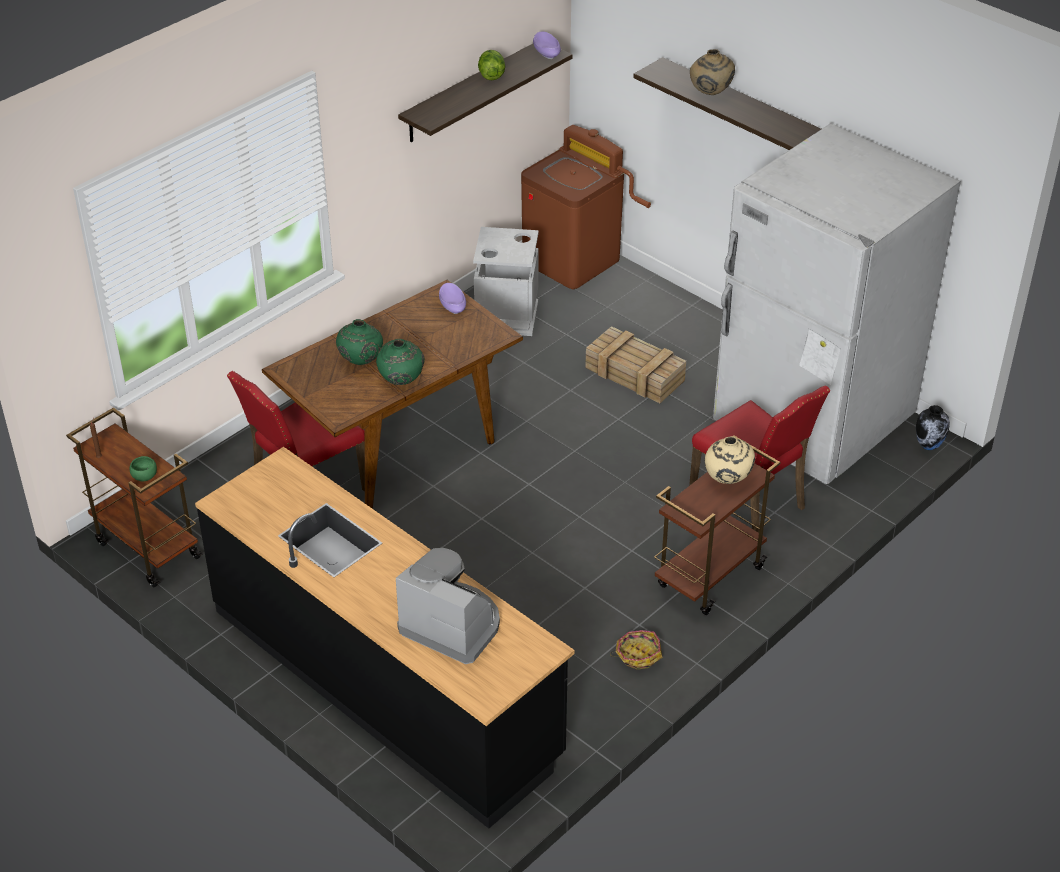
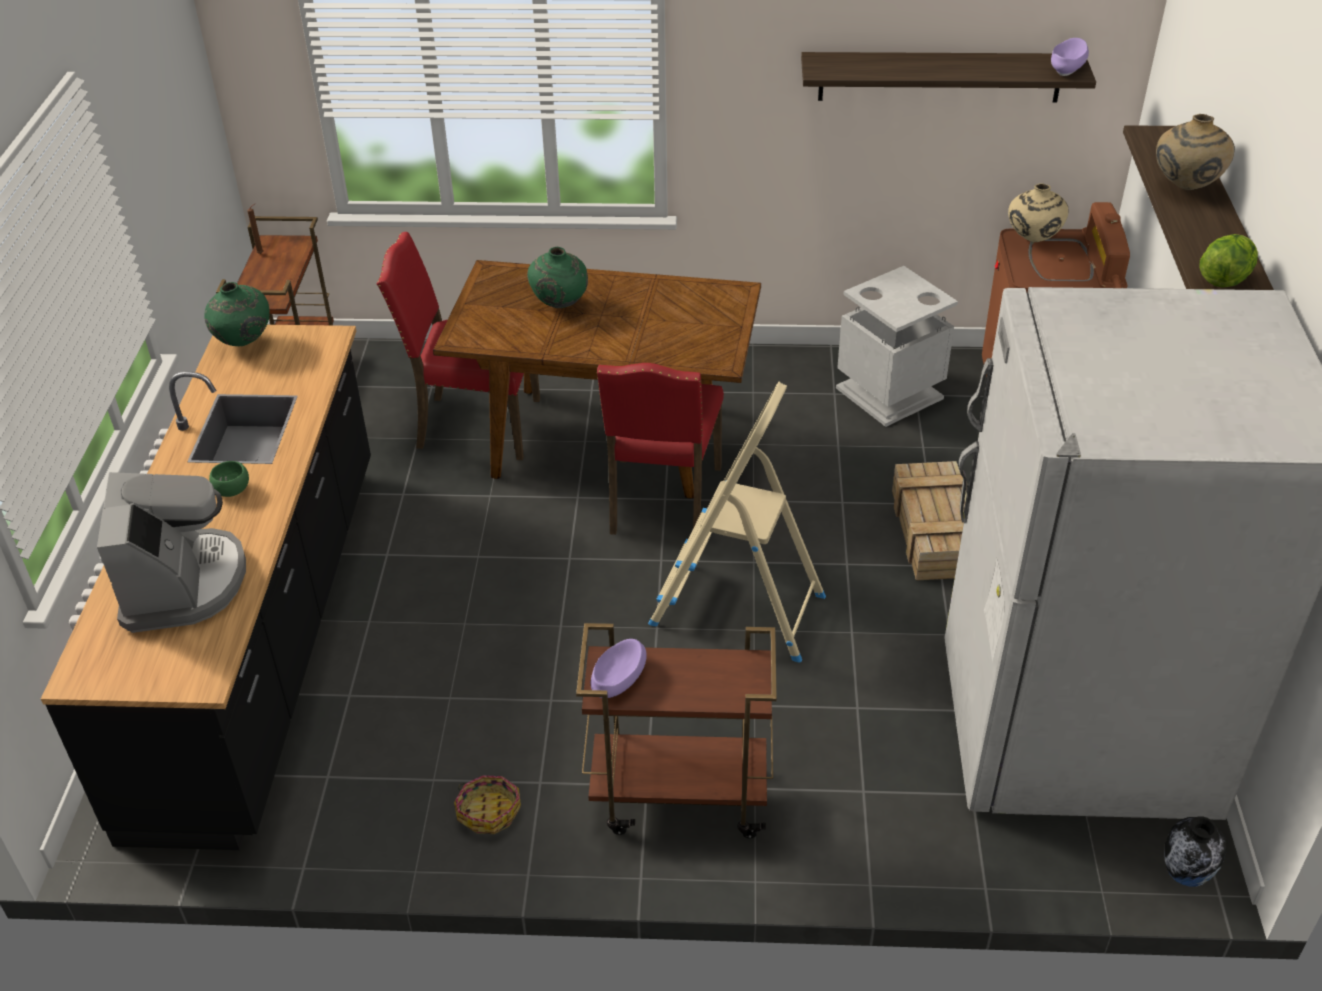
camera: 50 degrees right, 0 degrees up
(144, 476) = (260, 288): green bowl -> green bowl (233, 489)
(401, 381) = (562, 344): green vase -> green vase (244, 343)
(452, 305) = (724, 308): purple bowl -> purple bowl (619, 679)
(491, 75) = (963, 61): lettuce -> lettuce (1224, 279)
(601, 479) = (735, 609): none -> beige step ladder
(727, 480) = (708, 675): beige vase -> beige vase (1032, 240)
(750, 501) = (854, 757): red chair -> red chair (662, 501)

